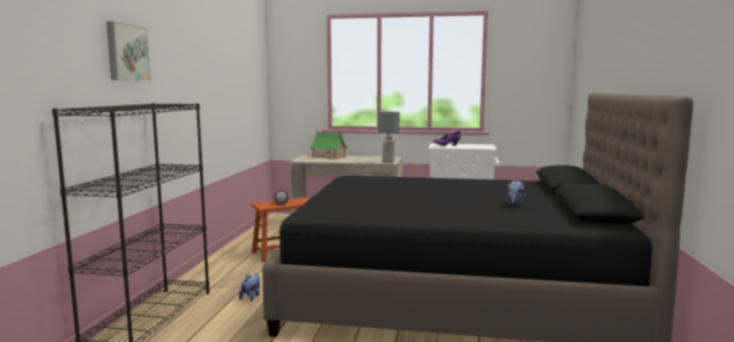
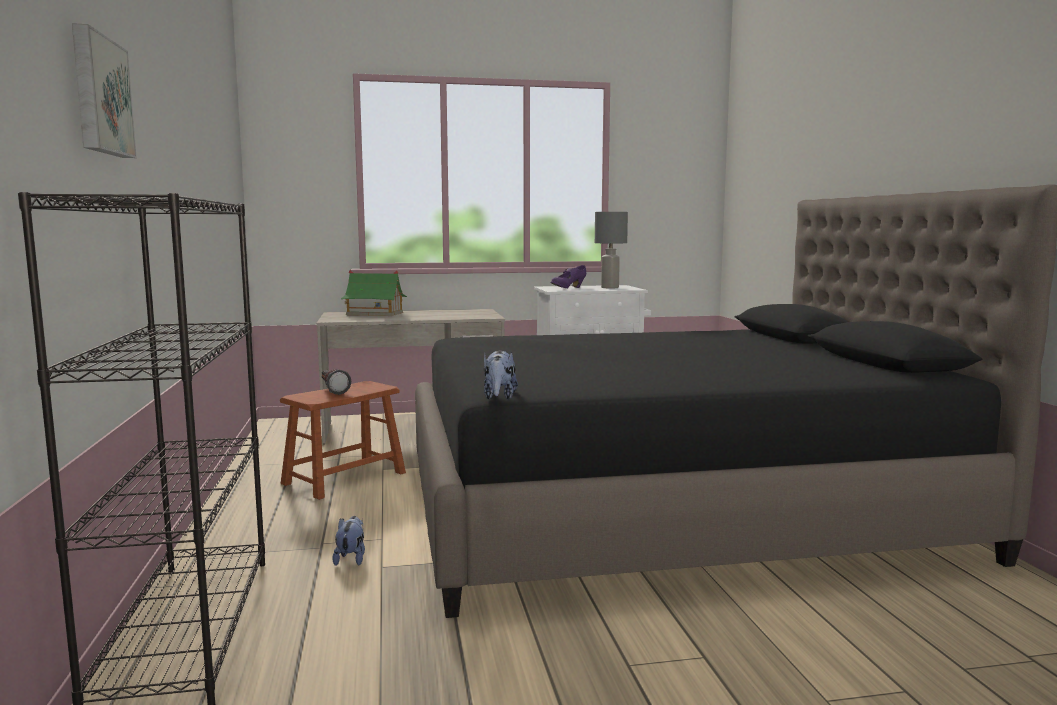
camera: 20 degrees left, 0 degrees up
(388, 162) = (486, 316): grey table lamp -> grey table lamp (609, 287)
(514, 204) = (772, 359): plush toy -> plush toy (499, 397)

